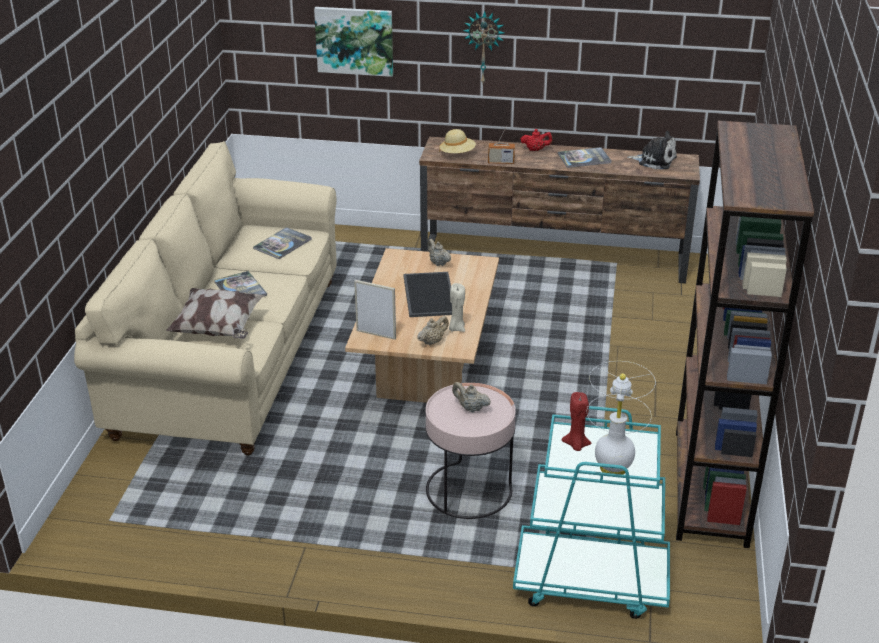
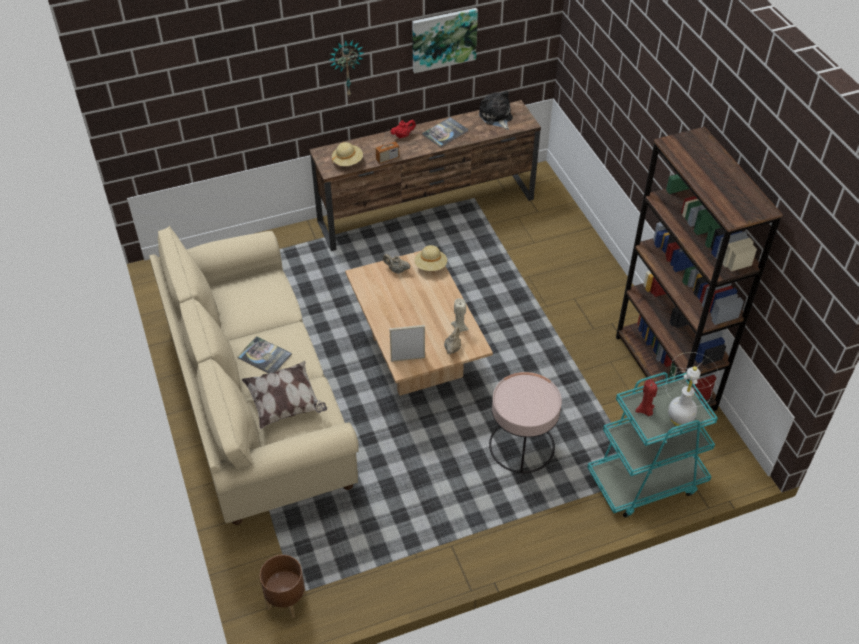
camera: 30 degrees left, 15 degrees up
(94, 522) = (286, 600): none -> brown planter
(282, 244) = (261, 297): book -> none
(354, 40) = (233, 92): picture -> picture (443, 39)
(427, 294) = (413, 304): tray -> none
(470, 408) = (525, 397): beige teapot -> none
(478, 270) = (431, 266): none -> beige hat
(654, 160) = (496, 117): plush toy -> plush toy turned 105 degrees counterclockwise

